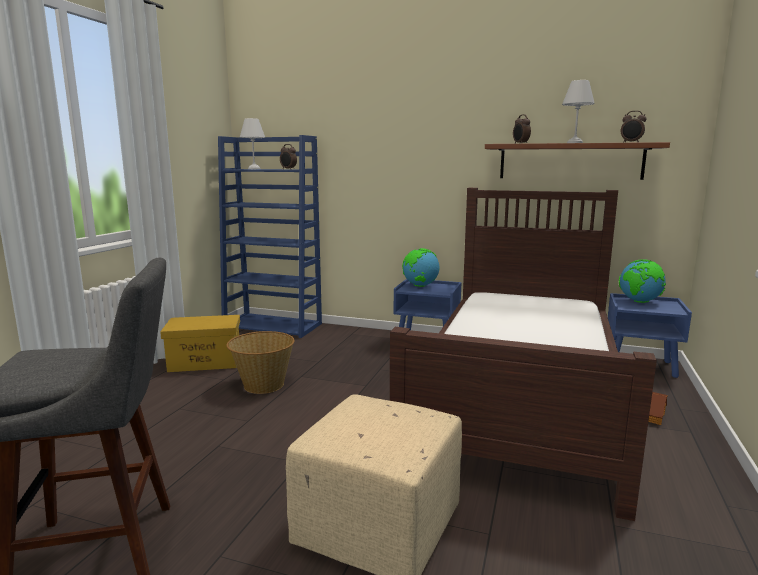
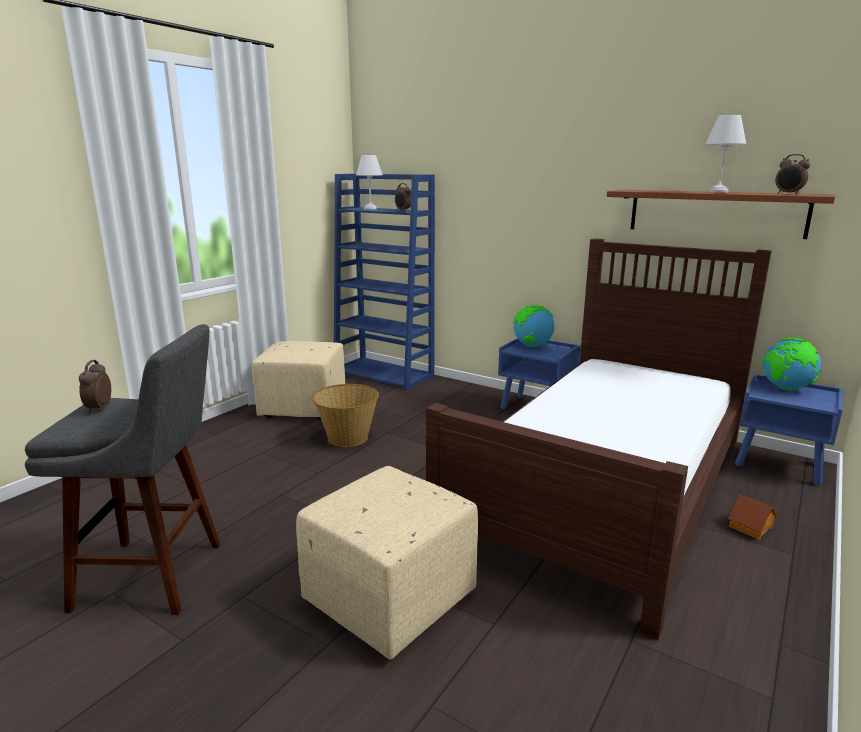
camera: 15 degrees right, 5 degrees up
(206, 362) = (304, 407): yellow storage box -> beige ottoman
(520, 144) = (654, 190): alarm clock -> alarm clock (98, 409)

